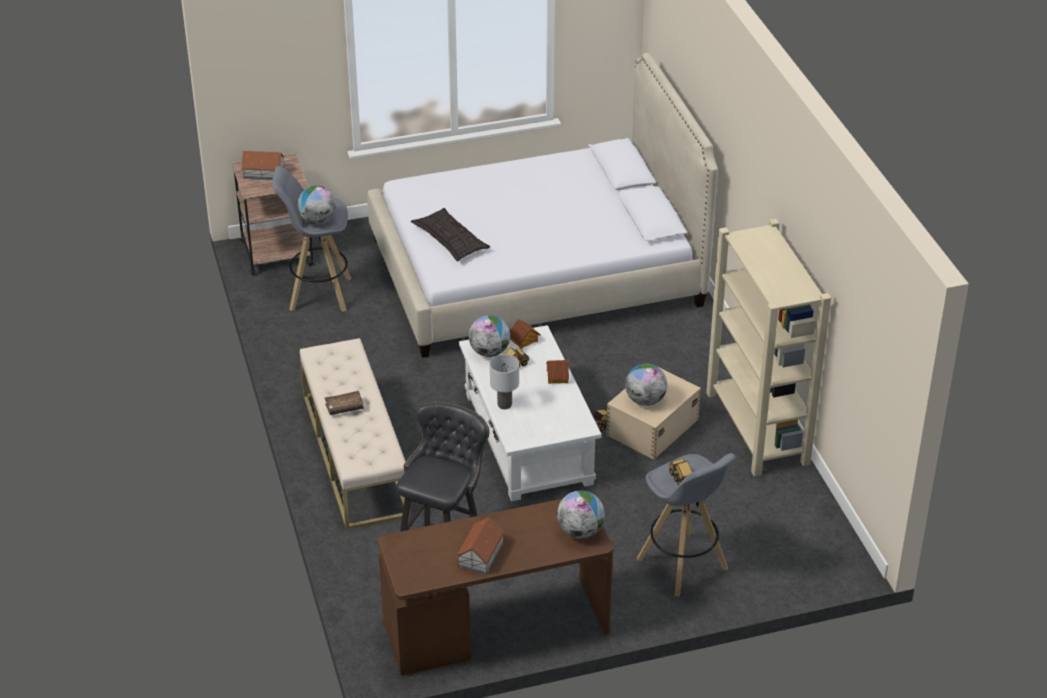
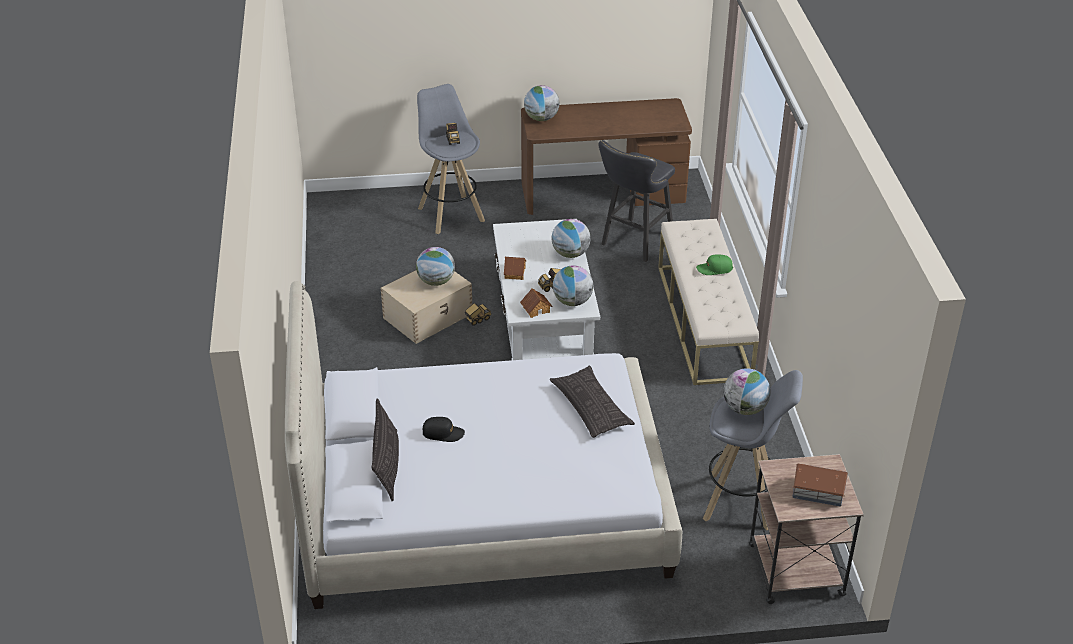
camera: 170 degrees left, 0 degrees up
(344, 407) = (714, 269): brown book -> green cap
(480, 555) = (617, 112): toy house -> none
(503, 405) = (570, 254): white table lamp -> globe
(568, 209) = (443, 433): none -> black cap
(603, 184) = (387, 465): none -> pillow
(757, 428) = (334, 304): beige bookcase -> none

